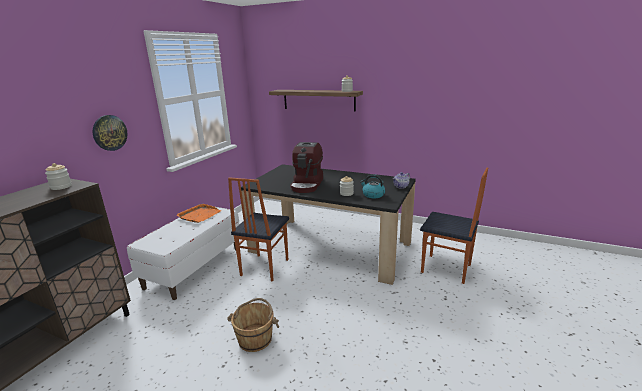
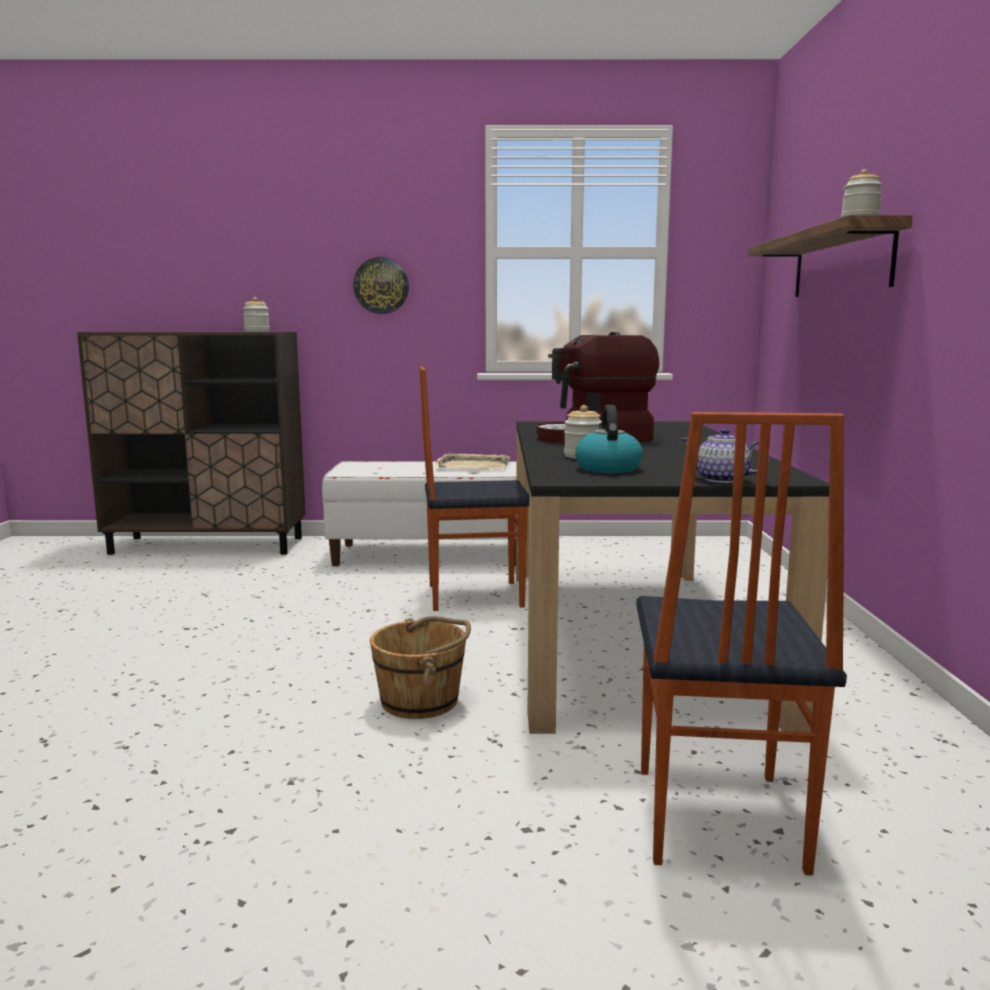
camera: 65 degrees right, 10 degrees down
(199, 215) = (473, 466): orange tray -> beige tray
(255, 338) = (256, 634): brown bucket -> brown bucket (421, 700)

